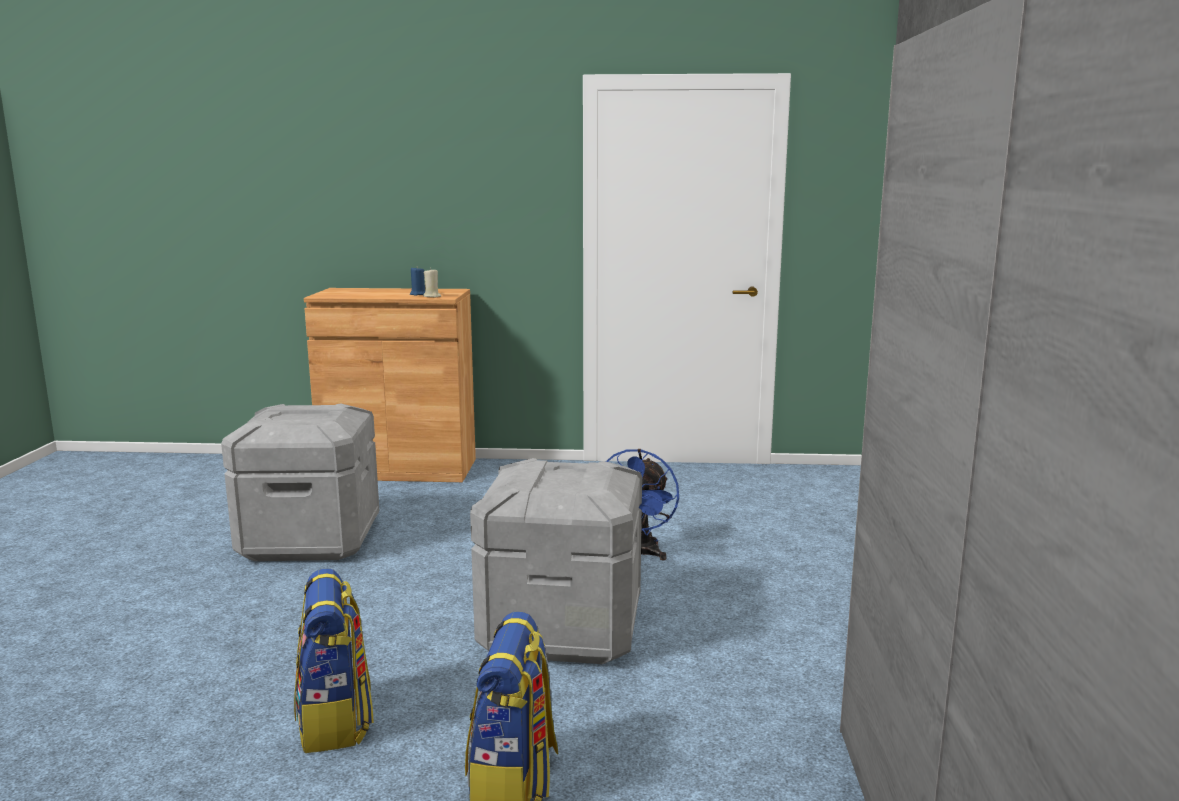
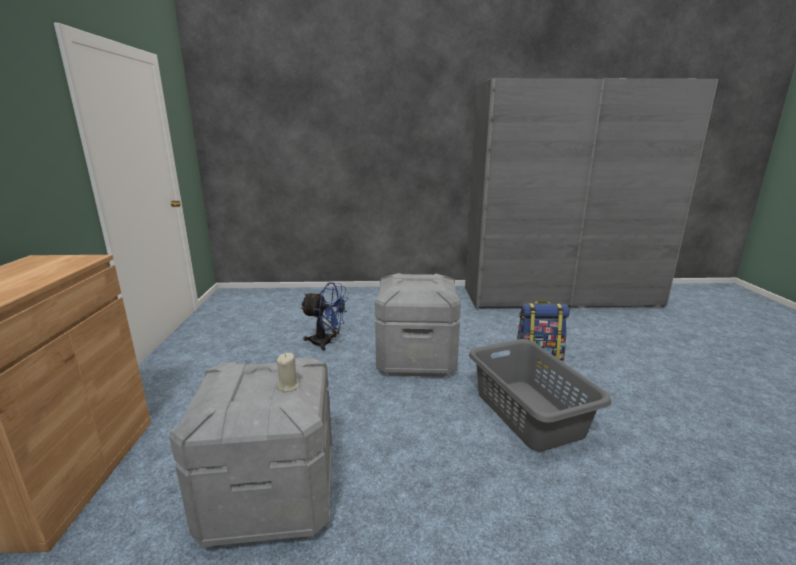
camera: 95 degrees left, 5 degrees up
(336, 721) = (529, 412): backpack -> grey laundry basket
(418, 294) = (48, 268): blue candle -> none
(432, 296) = (79, 262): beige candle -> beige candle (288, 386)

